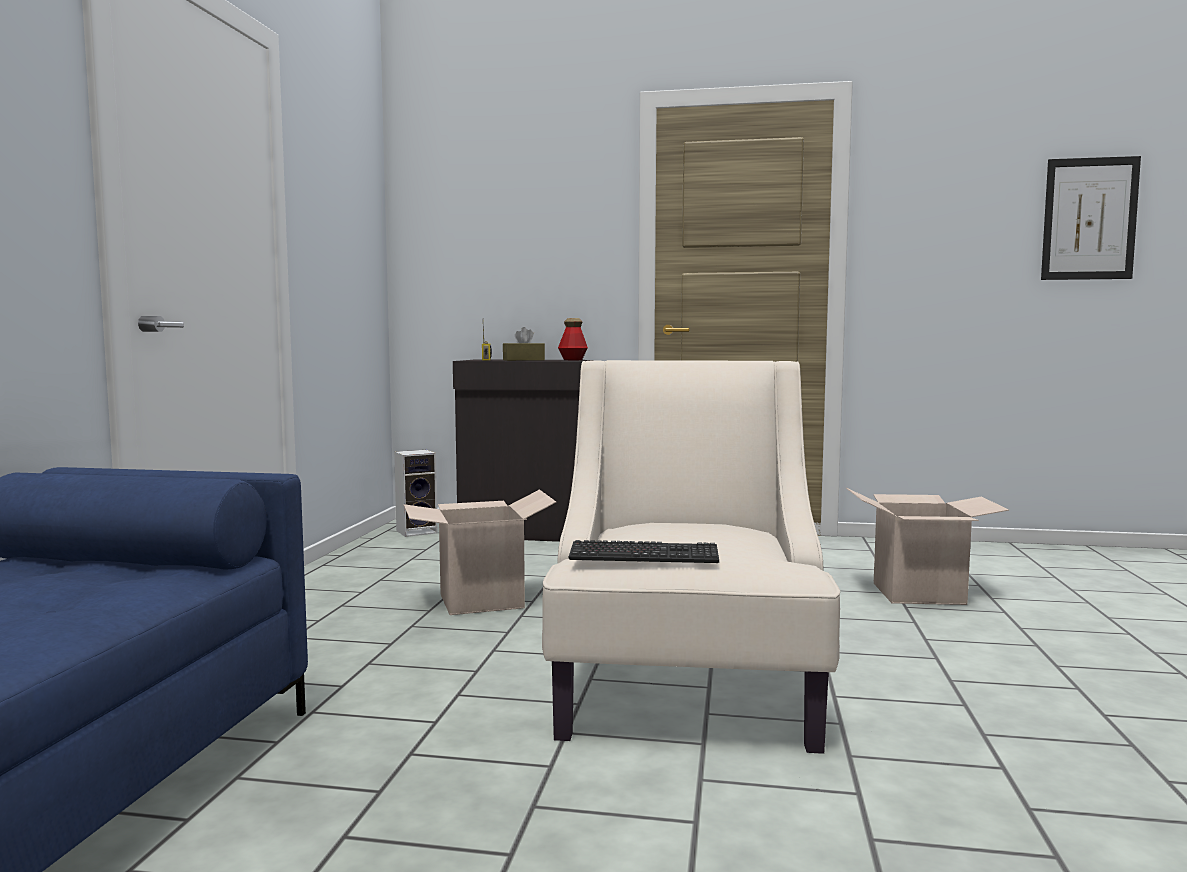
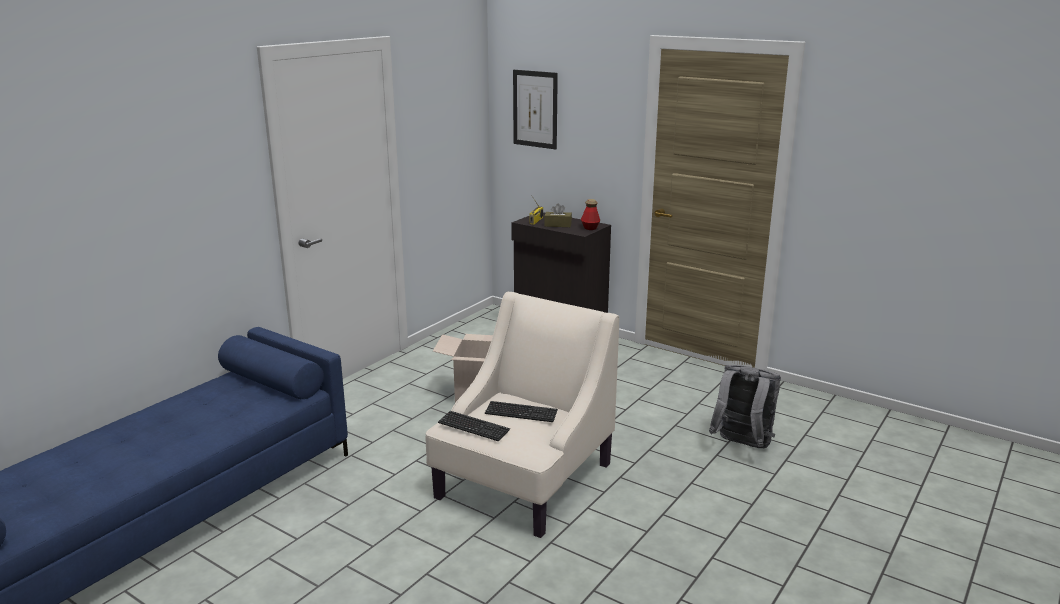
camera: 25 degrees right, 15 degrees up
(418, 531) = (496, 320): speaker -> none
(696, 533) = (521, 413): none -> keyboard
(918, 593) = (741, 445): cardboard box -> grey backpack
(1089, 219) = (984, 176): picture -> picture (535, 109)

